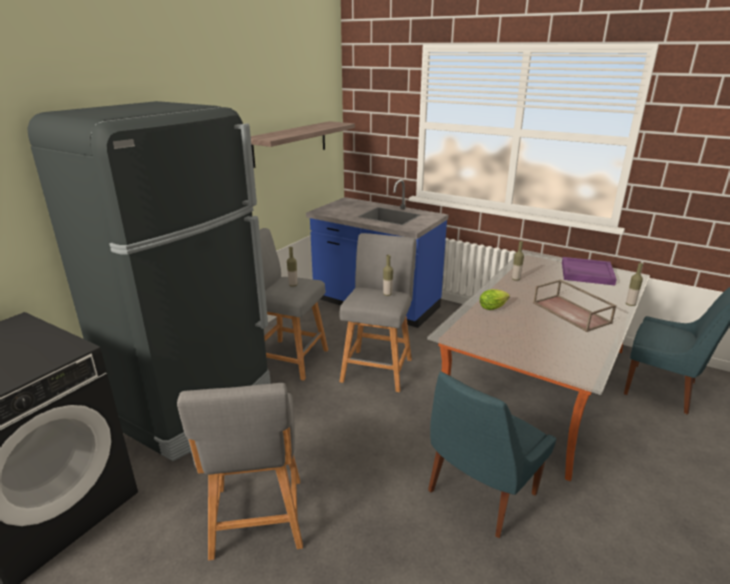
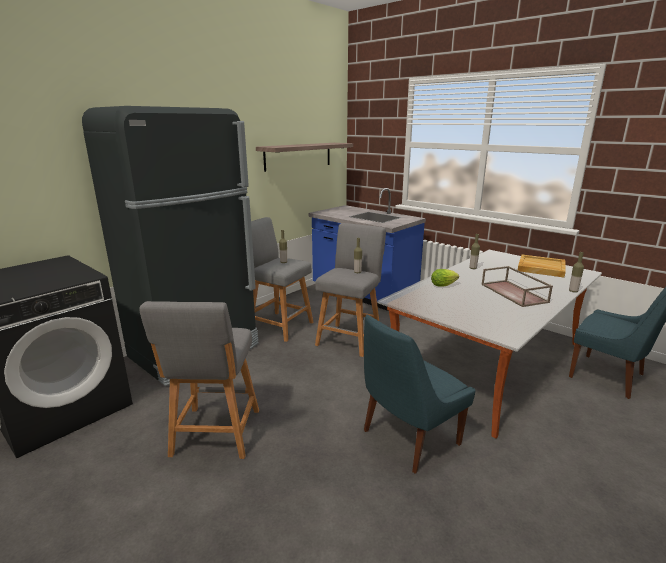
camera: 10 degrees right, 5 degrees down
(586, 273) = (540, 268): purple tray -> beige tray

